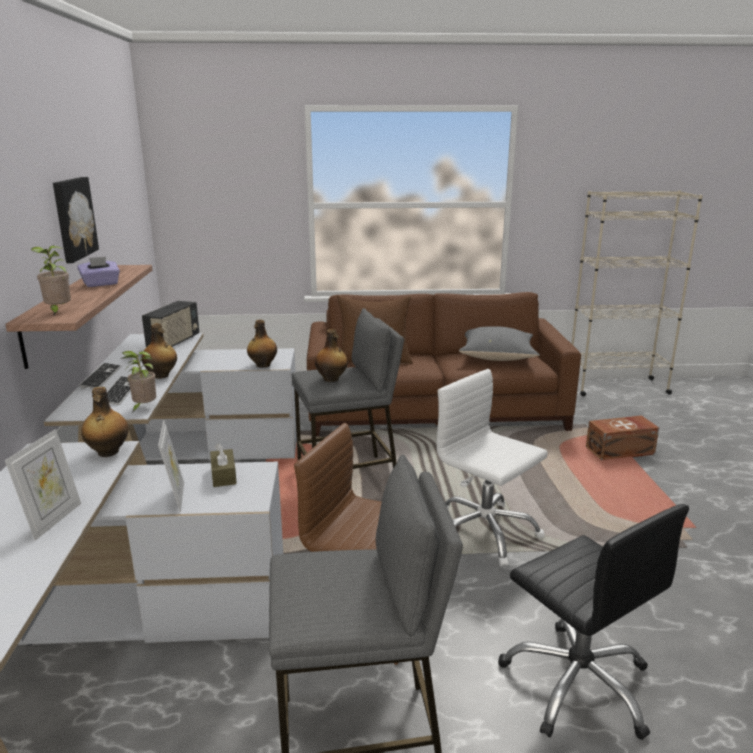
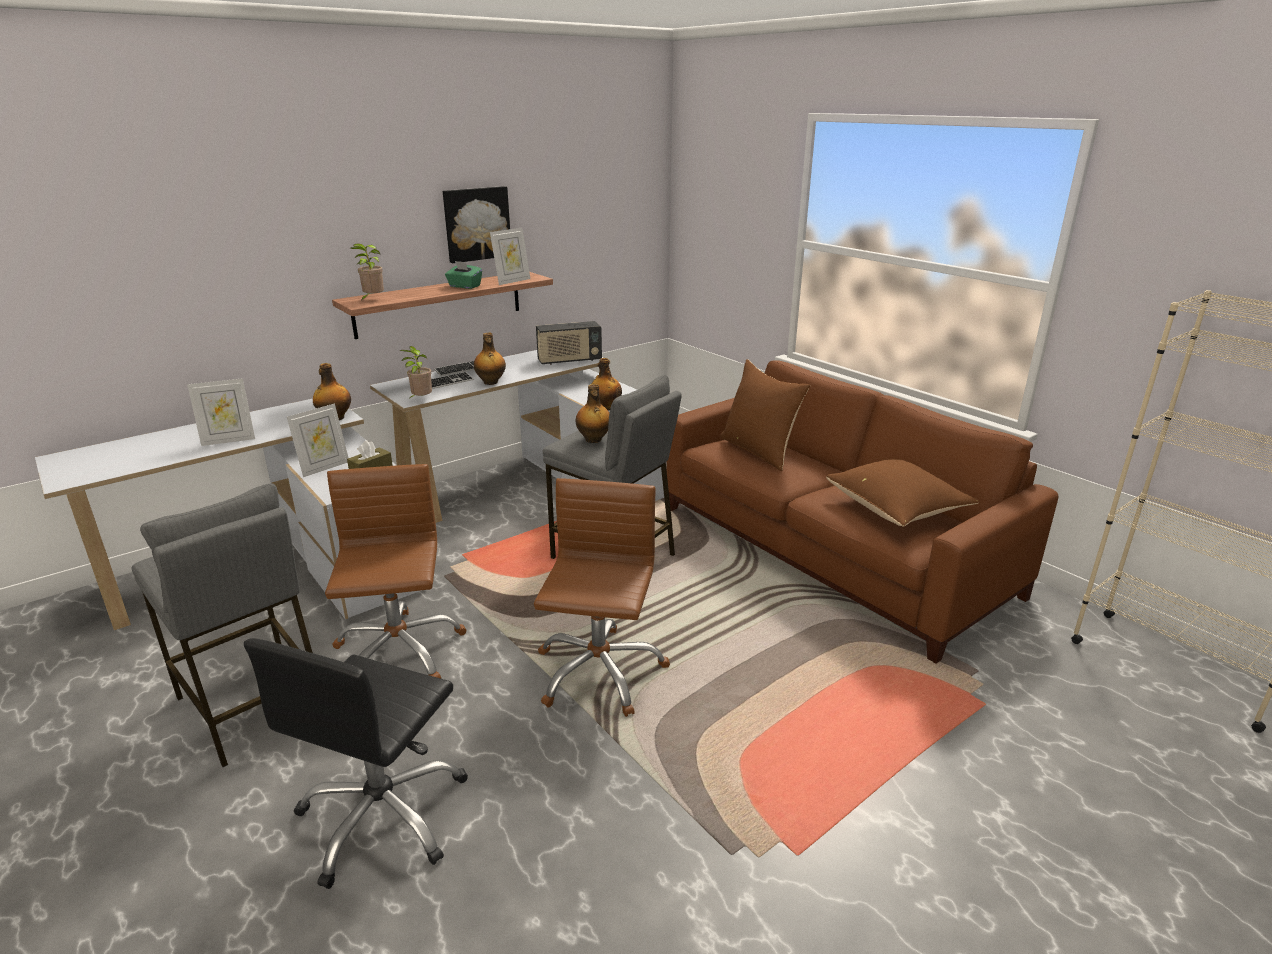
camera: 55 degrees right, 5 degrees up
(101, 284) = (464, 286): purple tissue box -> green tissue box
(126, 272) = (512, 281): none -> picture frame
(484, 532) = (598, 672): white office chair -> brown office chair
(497, 357) = (897, 510): grey pillow -> brown pillow
(621, 451) = (941, 726): brown storage box -> none

